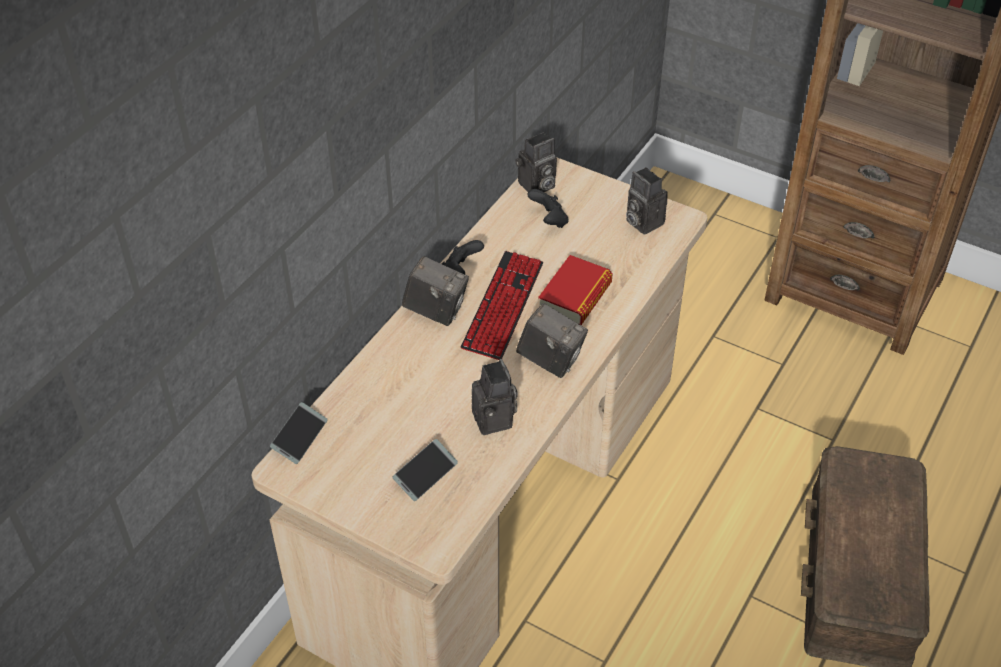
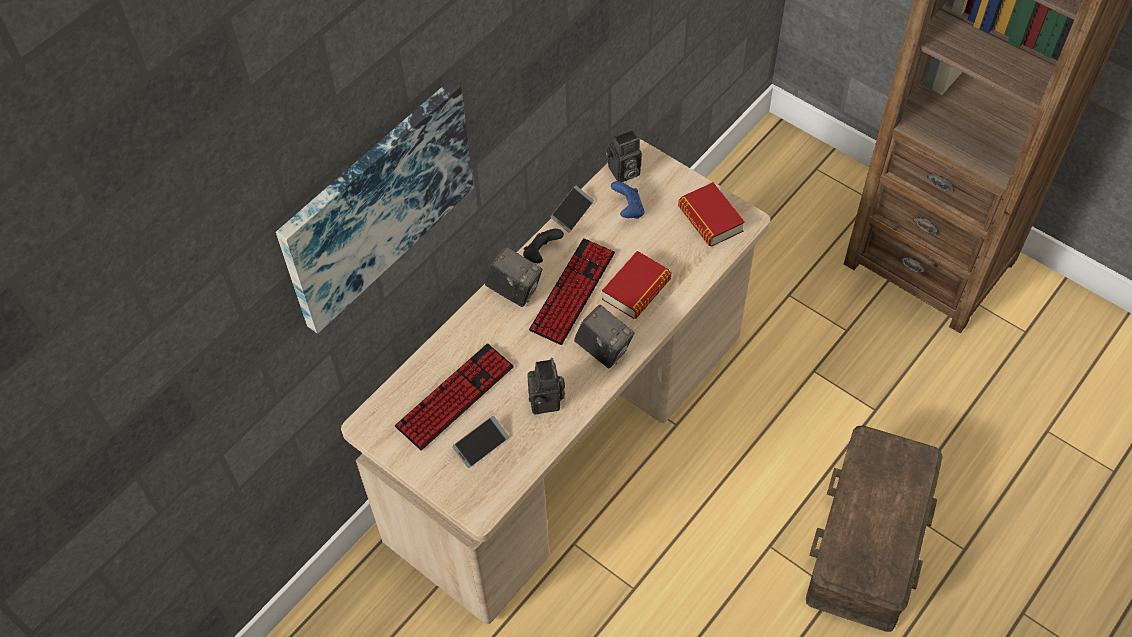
camera: 10 degrees right, 10 degrees up
(287, 168) = (376, 203): none -> picture
(300, 437) = (384, 398): phone -> phone (572, 212)
(385, 427) = (455, 397): none -> keyboard
(549, 221) = (628, 209): black game controller -> blue game controller
(641, 222) = (710, 219): camera -> book

